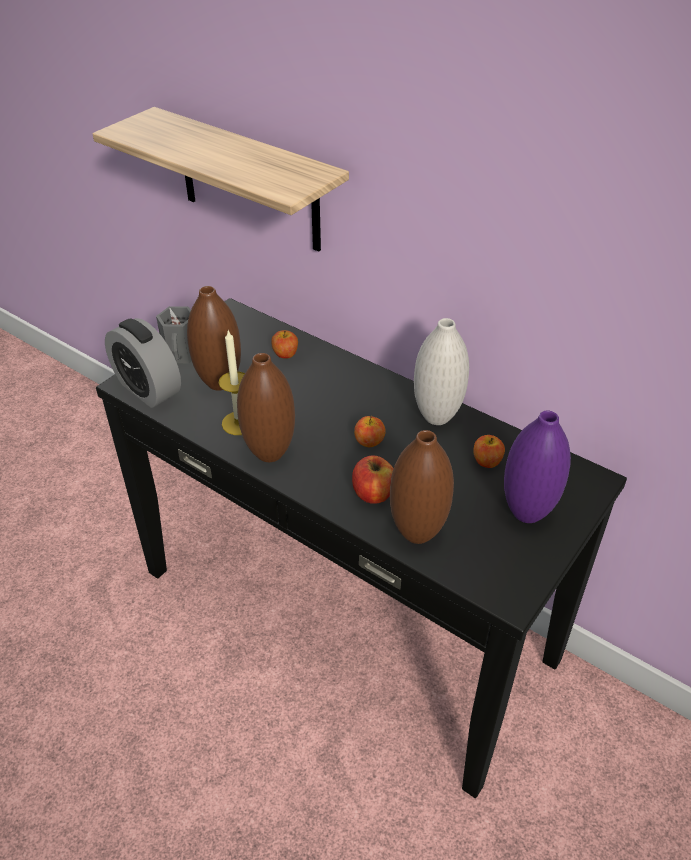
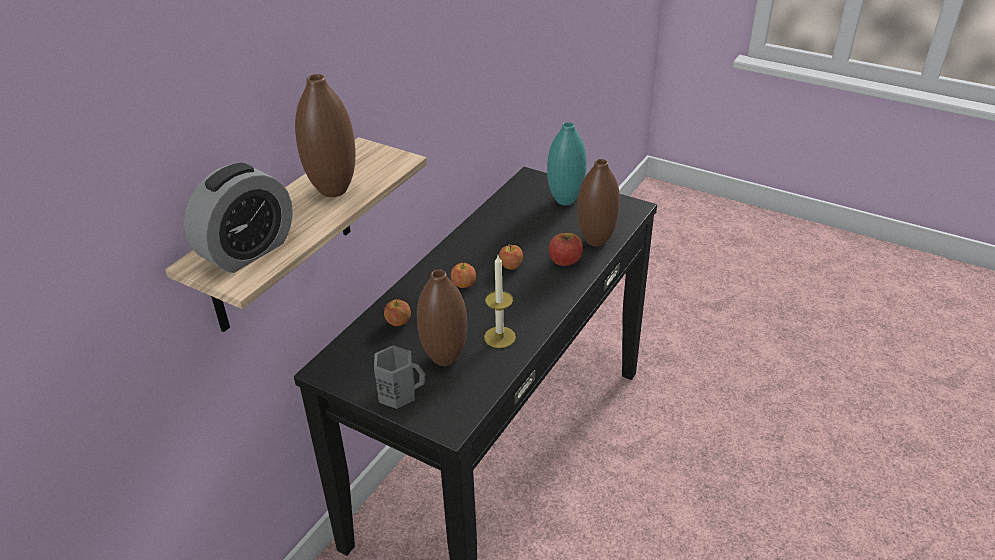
camera: 95 degrees left, 5 degrees down
(148, 389) = (458, 407): alarm clock -> alarm clock (248, 251)
(269, 453) = (534, 315): brown vase -> brown vase (333, 190)
(437, 417) = (477, 236): white vase -> none
(487, 461) = (521, 215): apple -> apple (463, 284)
(527, 512) = (565, 200): purple vase -> turquoise vase

